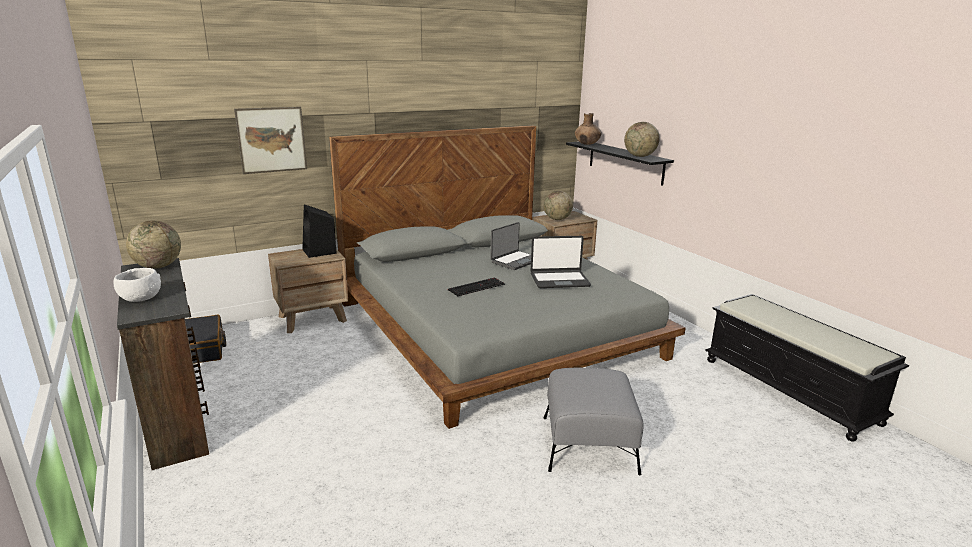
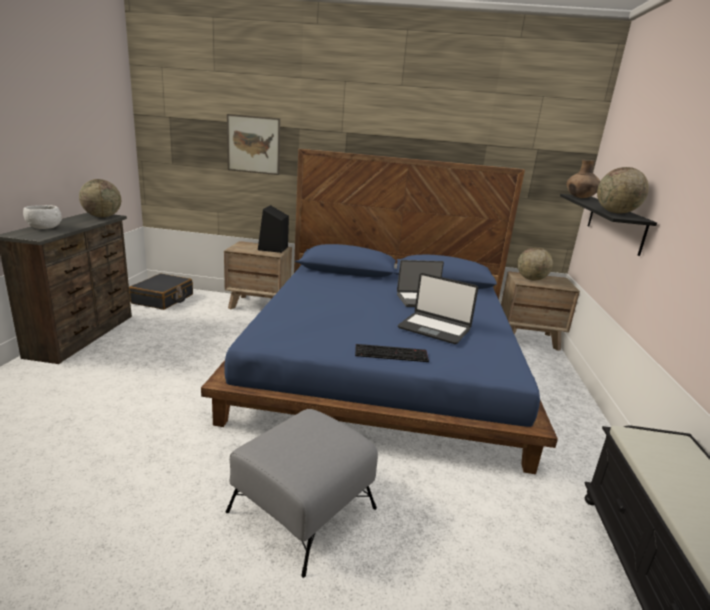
camera: 35 degrees right, 0 degrees up
(476, 287) = (342, 307): keyboard -> keyboard (392, 353)
(496, 329) = (383, 364): grey bed -> blue bed

